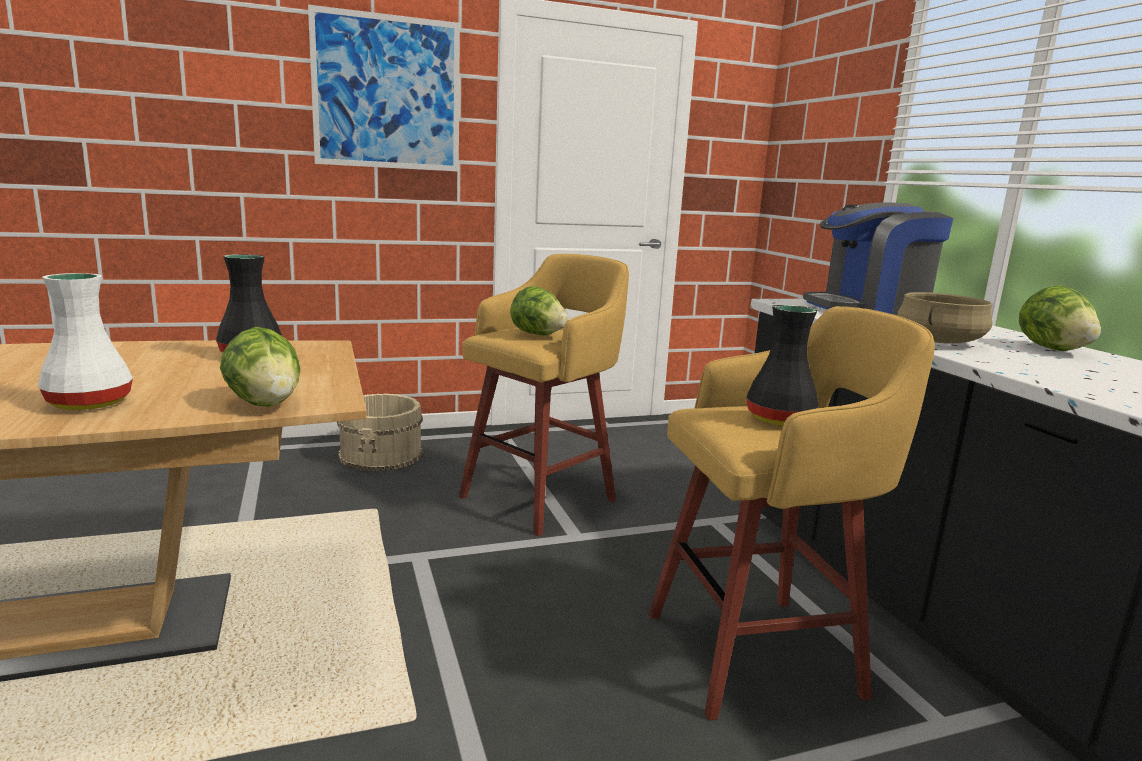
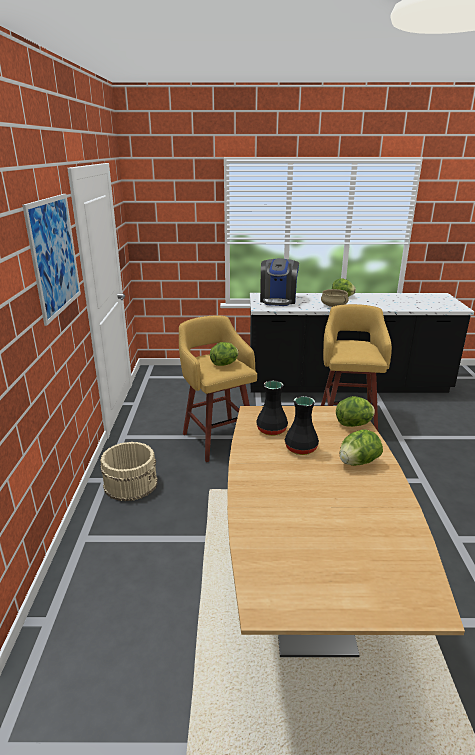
camera: 70 degrees left, 10 degrees up
(89, 404) = (358, 462): white vase -> lettuce
(780, 420) = (357, 347): black vase -> black vase (301, 449)

